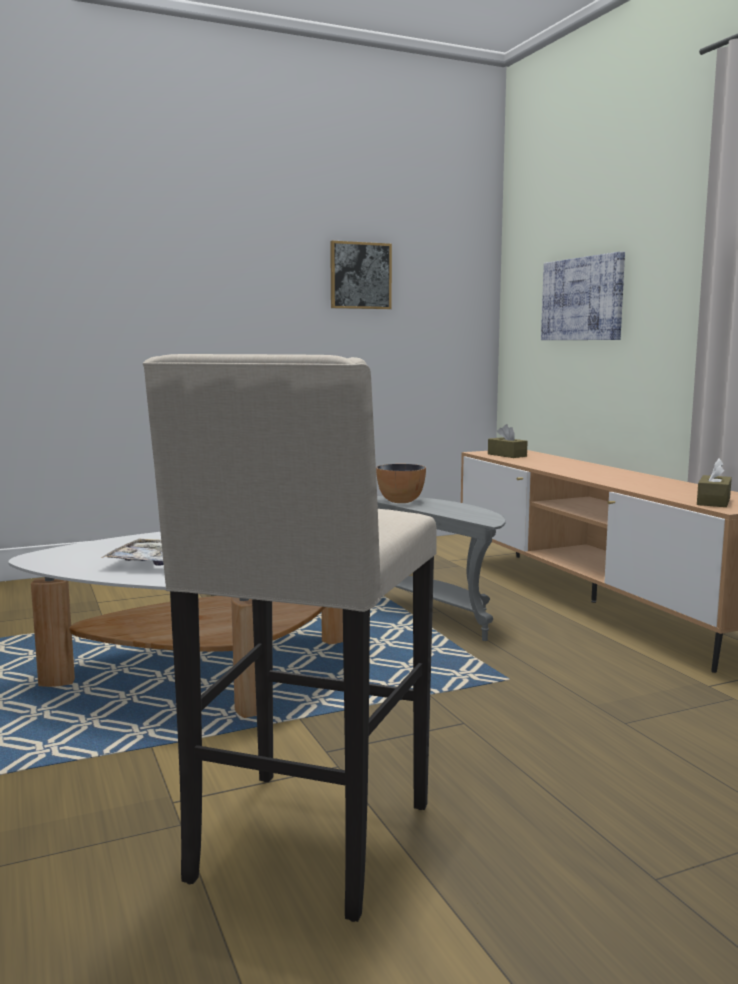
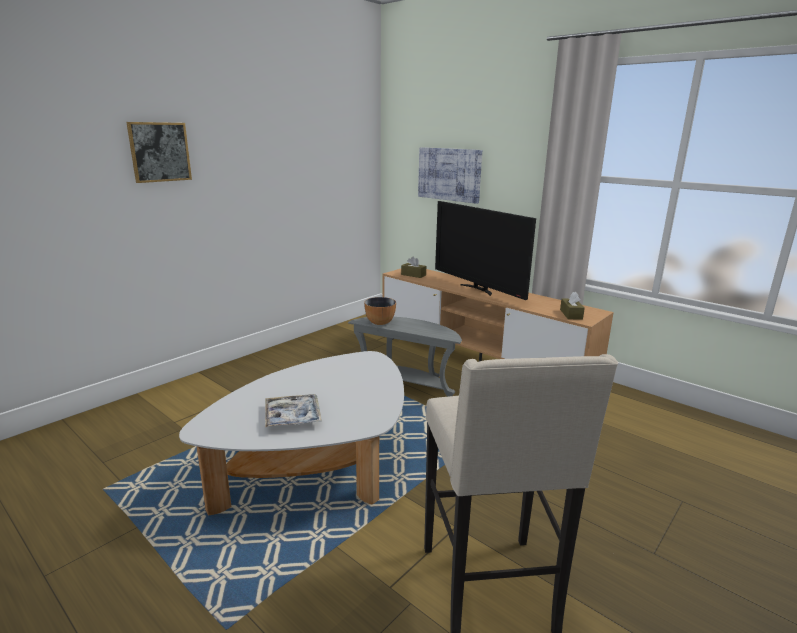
camera: 25 degrees left, 10 degrees up
(360, 275) = (302, 155): picture -> picture (159, 152)
(589, 471) = (478, 289): none -> television

